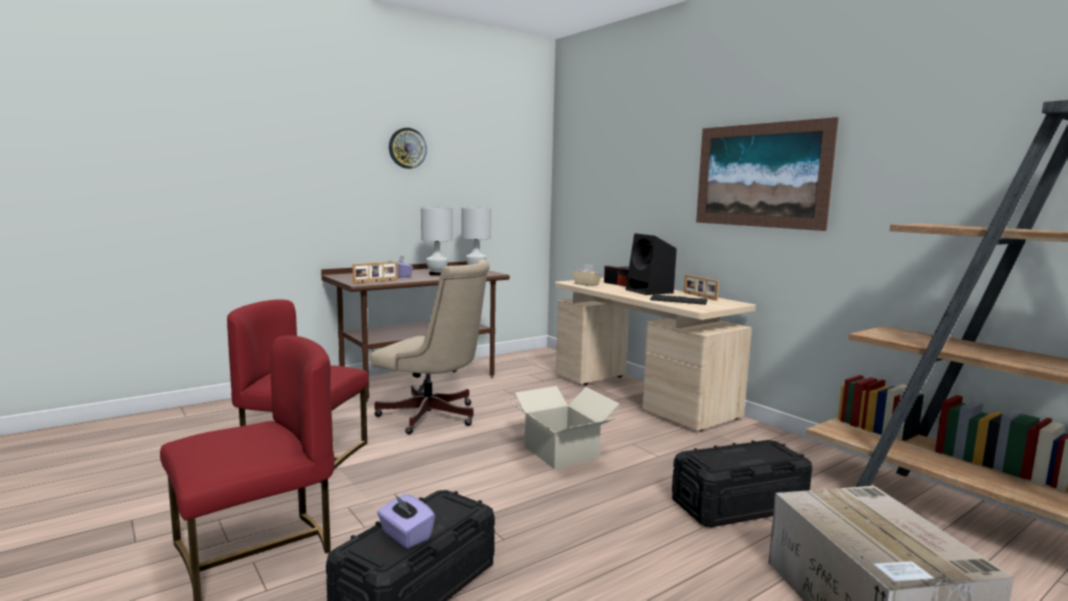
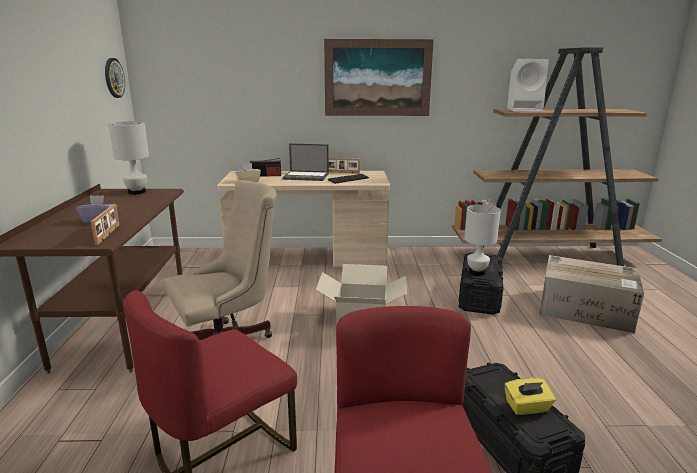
camera: 55 degrees left, 10 degrees up
(405, 536) = (527, 407): purple tissue box -> yellow tissue box
(407, 148) = (27, 54): wall clock -> wall clock (114, 78)
(437, 274) = (123, 207): white table lamp -> white table lamp (477, 272)
(650, 291) = (306, 176): black speaker -> laptop
(958, 226) = (525, 110): none -> white speaker

